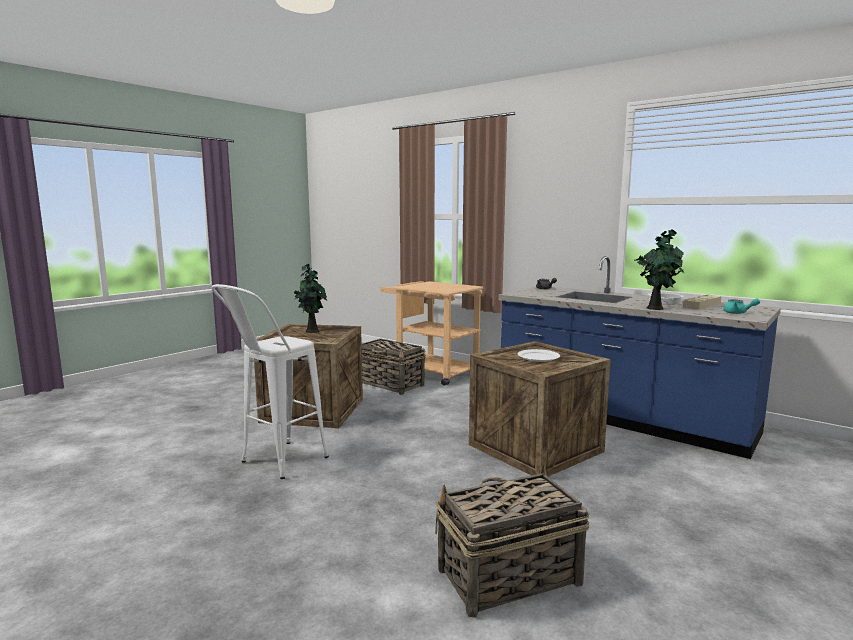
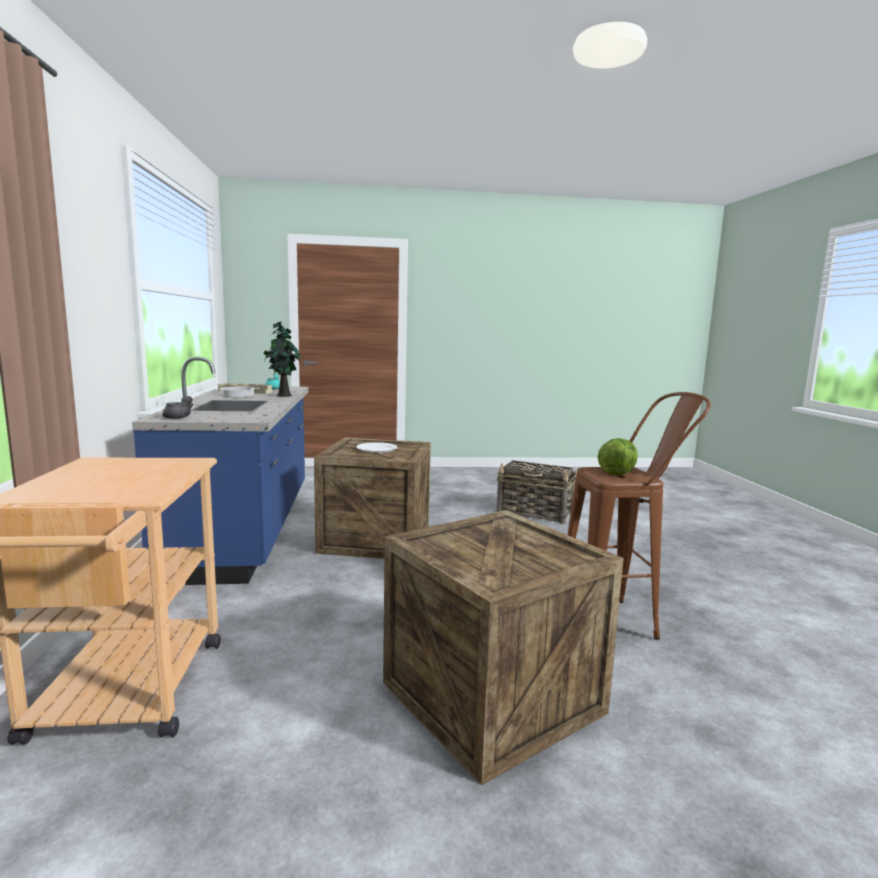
camera: 135 degrees left, 0 degrees up
(275, 464) = (620, 620): white stool -> brown stool
(282, 345) = (617, 472): none -> lettuce
(311, 331) = (487, 554): potted plant -> none
(391, 384) = (266, 700): basket -> none

